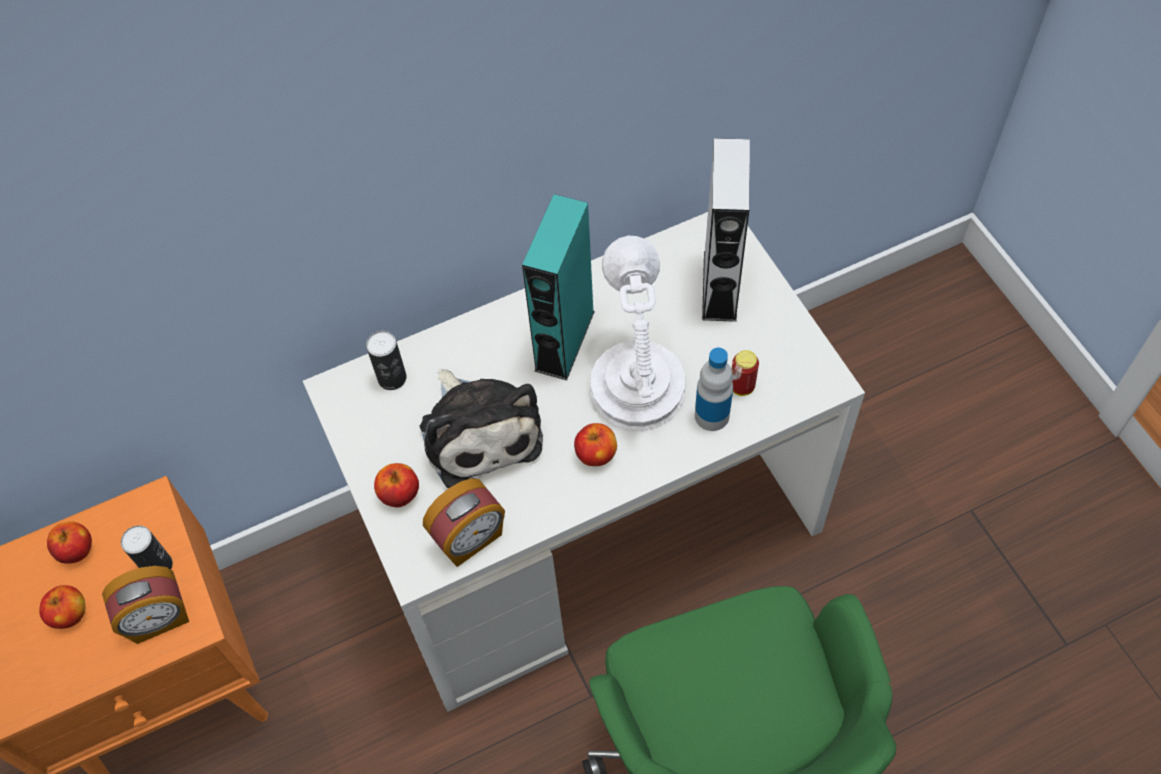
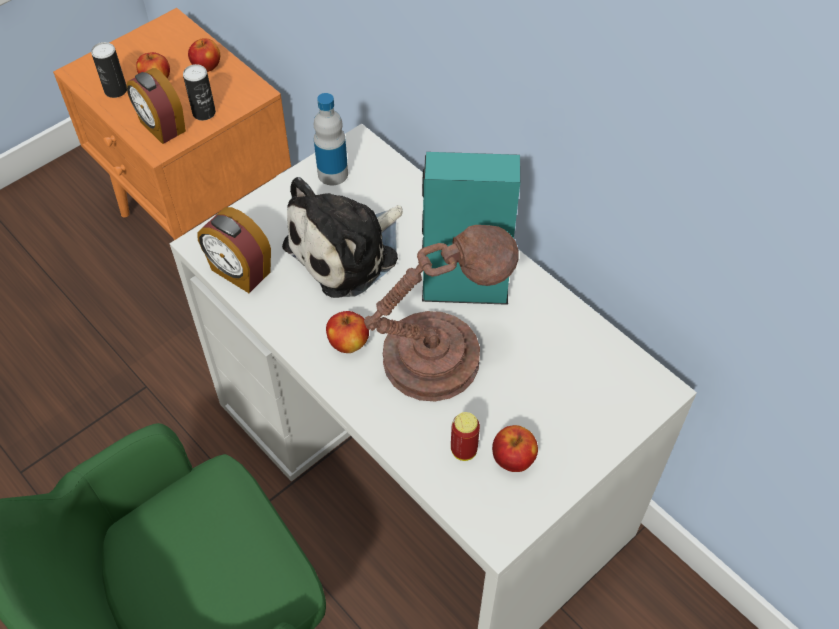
camera: 70 degrees right, 5 degrees down
(392, 378) = (382, 178): can -> can (115, 90)
(399, 494) = (271, 214): apple -> apple (513, 459)
(636, 381) = (439, 356): white table lamp -> brown table lamp
(712, 415) = (421, 430): bottle -> bottle (333, 174)
(720, 286) = (581, 404): grey speaker -> none

